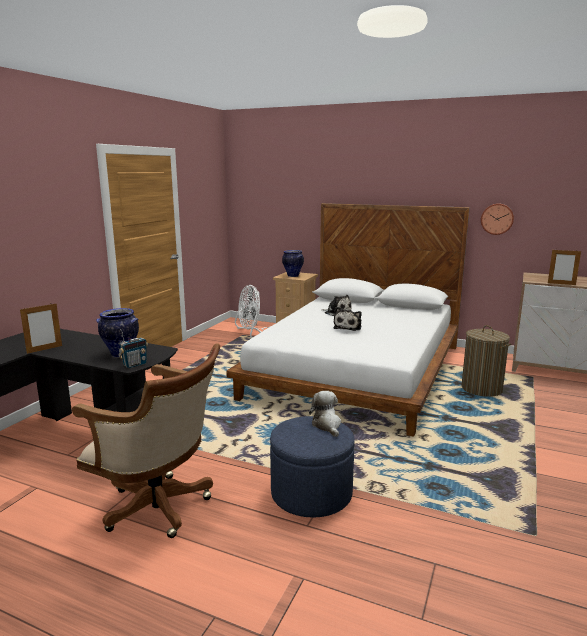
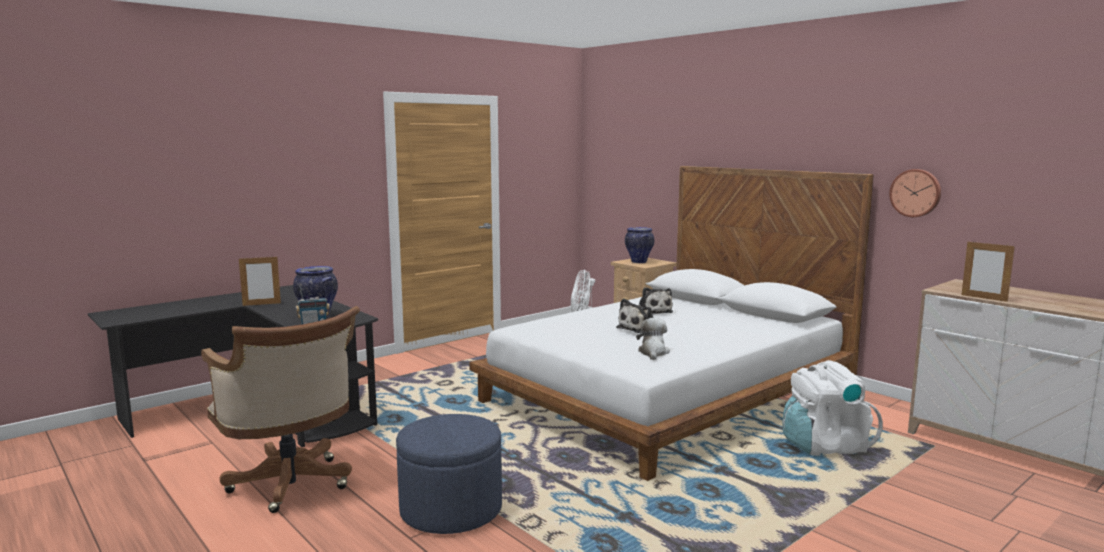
camera: 25 degrees right, 5 degrees down
(327, 425) = (475, 426): plush toy -> plush toy (653, 353)
(481, 389) = (824, 446): laundry basket -> white backpack

